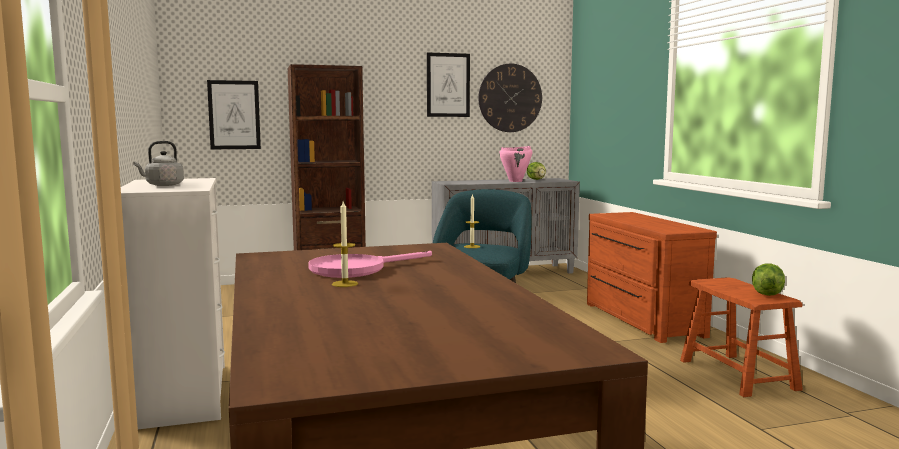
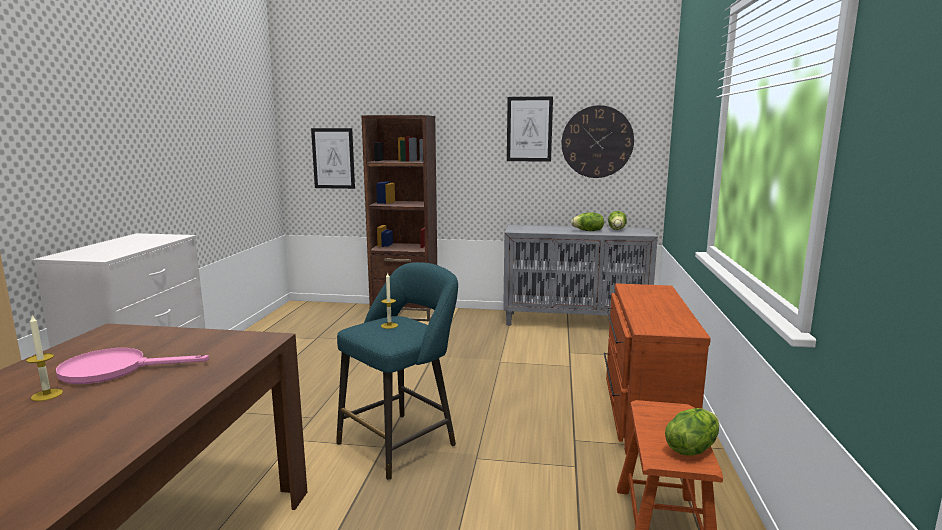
camera: 25 degrees right, 5 degrees up
(162, 185) = (110, 247): grey kettle -> none
(515, 181) = (588, 231): pink cooking pot -> lettuce

